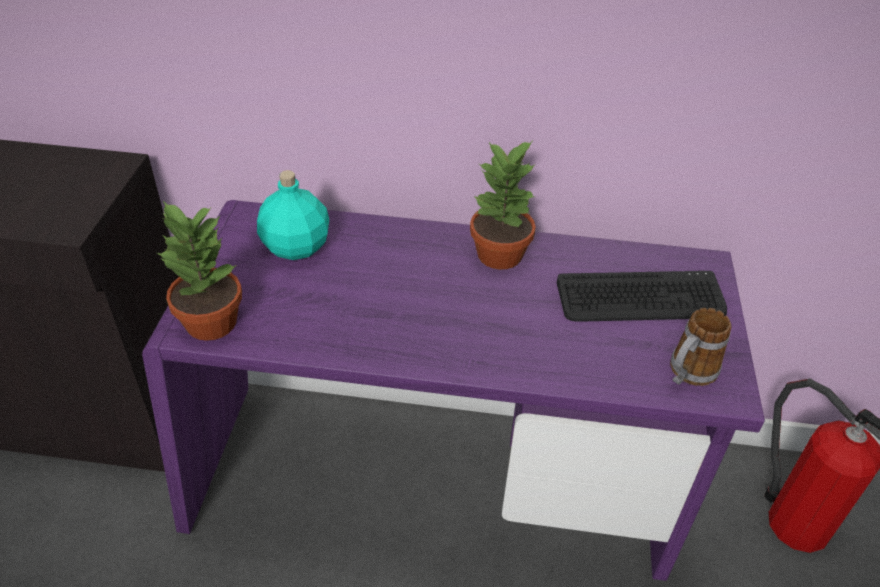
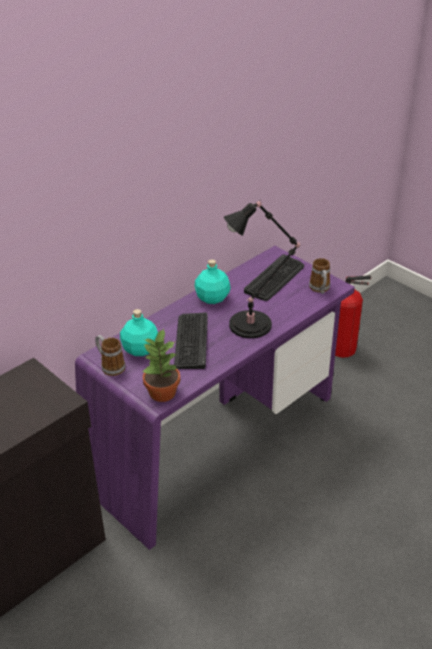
camera: 50 degrees left, 5 degrees down
(231, 238) = (110, 366): none -> mug
(367, 288) = (191, 341): none -> keyboard
(487, 337) = (254, 324): none -> black table lamp
(500, 255) = (213, 298): potted plant -> turquoise bottle

